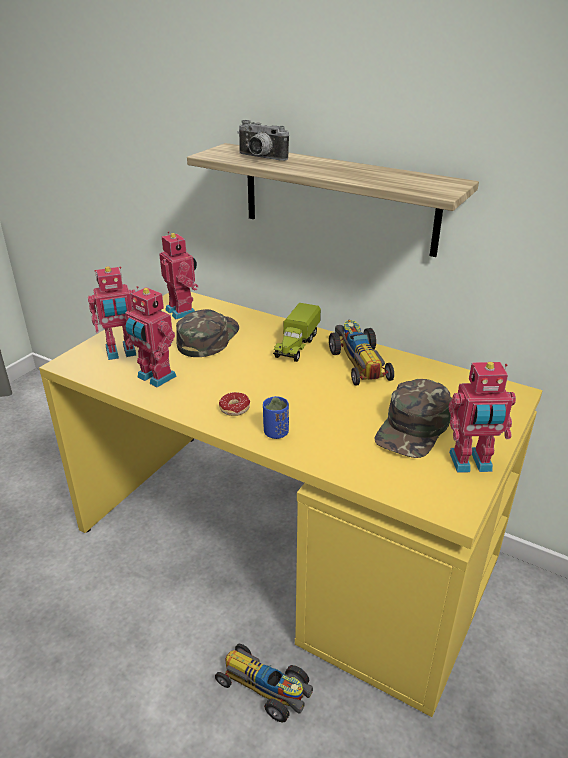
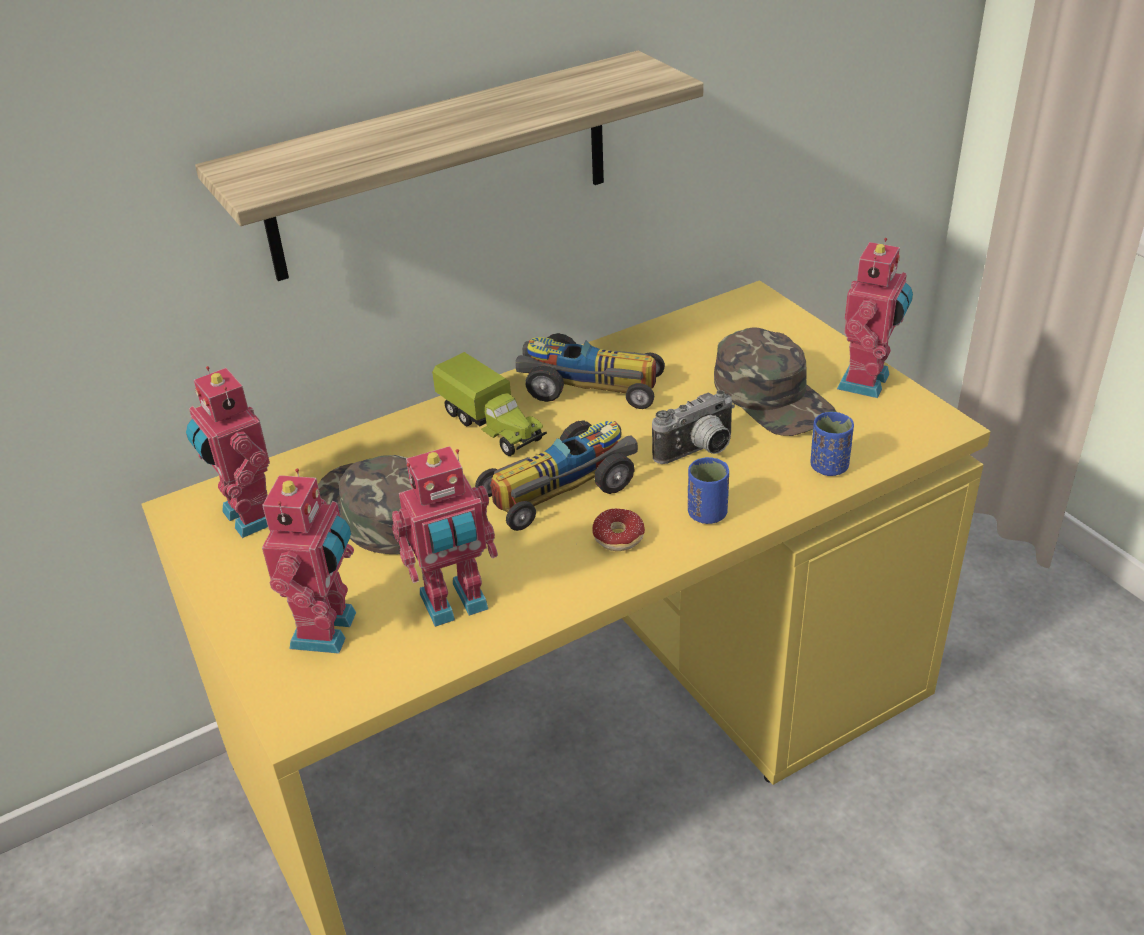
camera: 60 degrees left, 5 degrees up
(182, 311) = (249, 517): toy robot -> toy robot turned 120 degrees counterclockwise
(260, 158) = (343, 154): camera -> camera (699, 452)
(266, 688) = (823, 846): toy car -> toy car (562, 487)
(359, 468) = (829, 467): none -> blue cup

